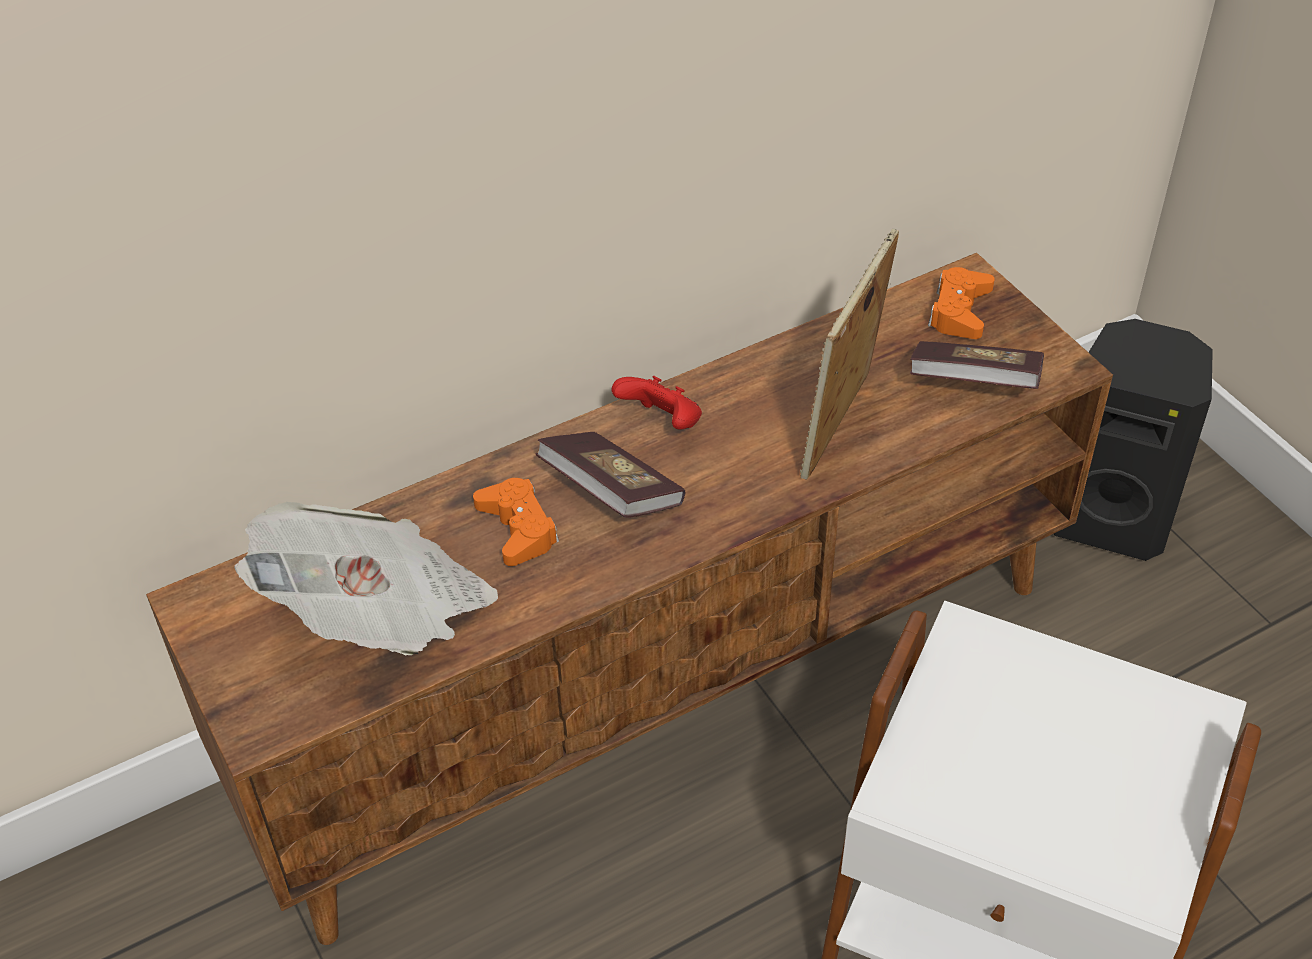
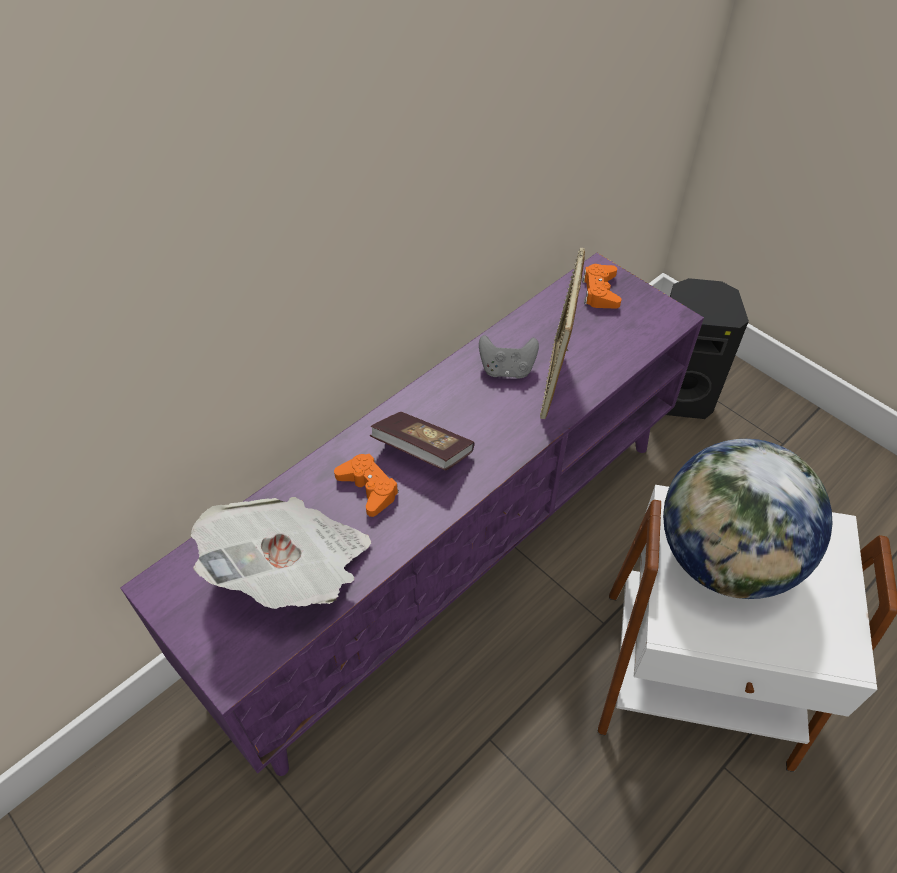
camera: 15 degrees left, 5 degrees up
(662, 423) = (440, 397): red game controller -> none
(662, 685) = (448, 552): brown tv stand -> purple tv stand
(774, 401) = (507, 369): none -> grey game controller
(973, 384) = (625, 338): book -> none
(1012, 721) = (725, 558): none -> globe

